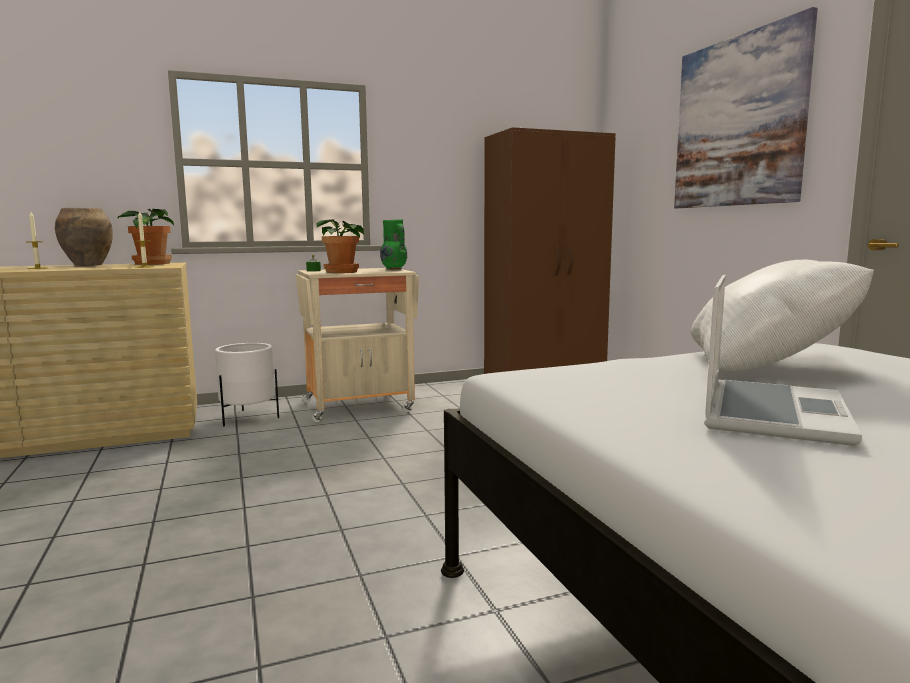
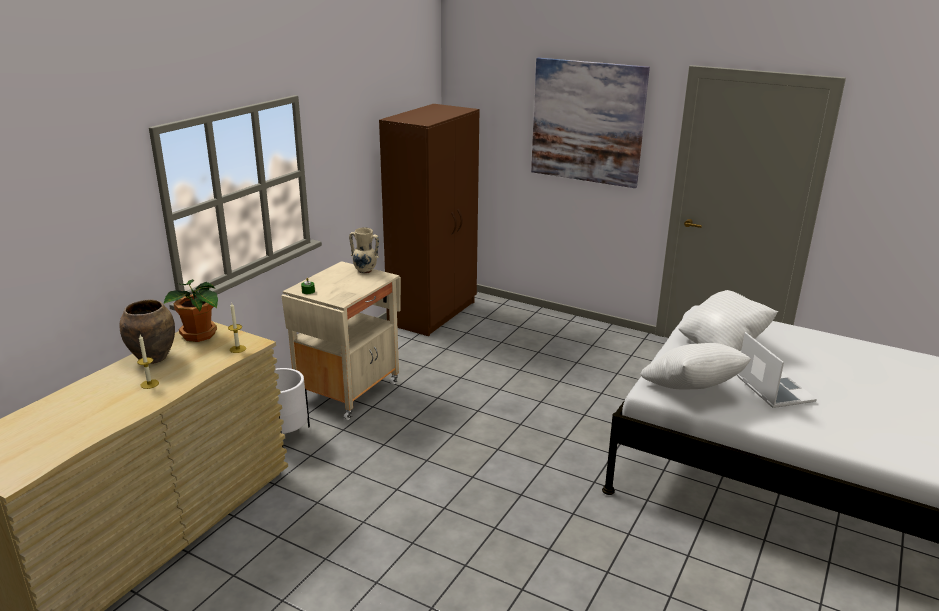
camera: 40 degrees left, 15 degrees up
(343, 272) = (346, 290): potted plant -> none
(394, 269) = (365, 271): green vase -> beige vase
(576, 385) = (691, 391): none -> white pillow

